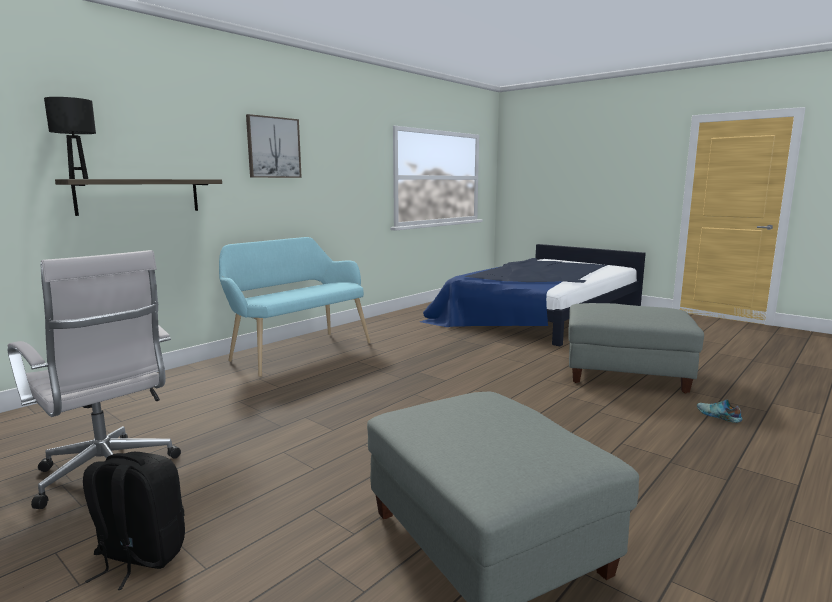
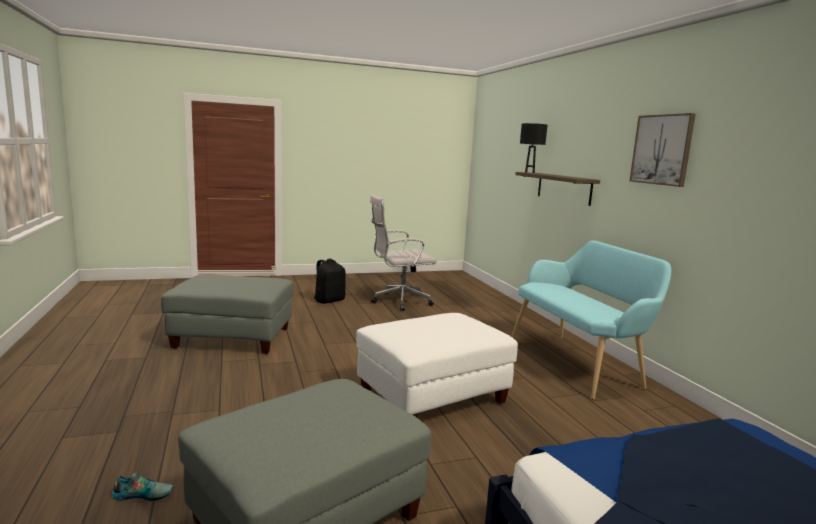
camera: 120 degrees right, 0 degrees up
(445, 379) = (432, 397): none -> white ottoman

